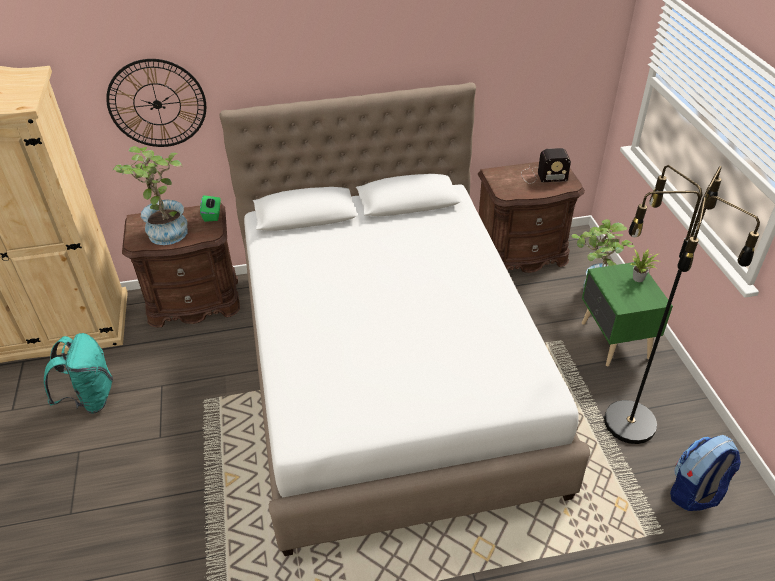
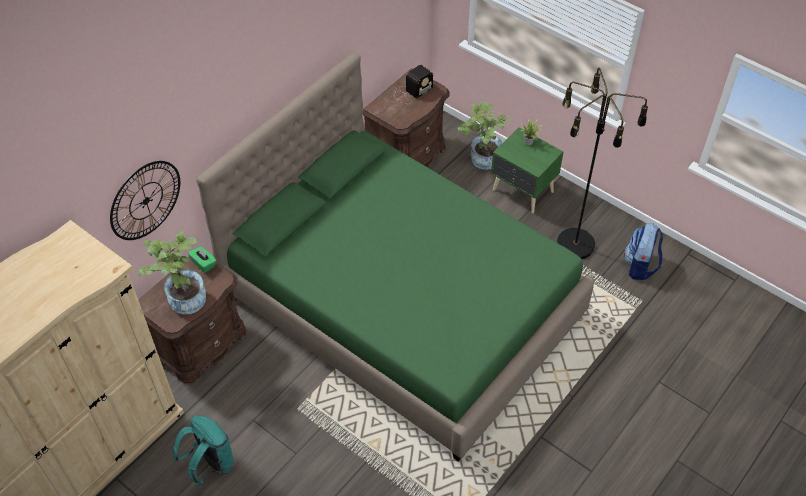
camera: 40 degrees left, 10 degrees up
(389, 371) = (402, 303): white bed -> green bed

